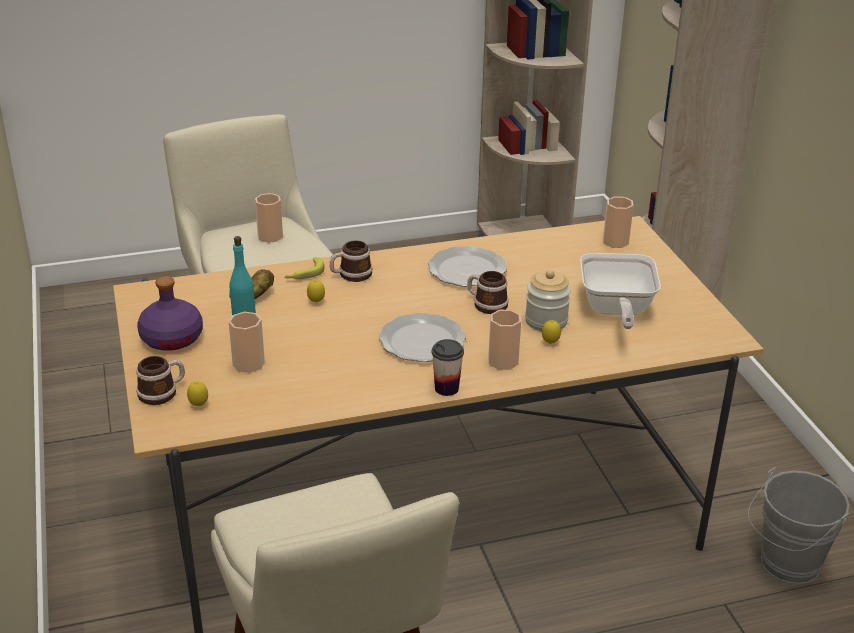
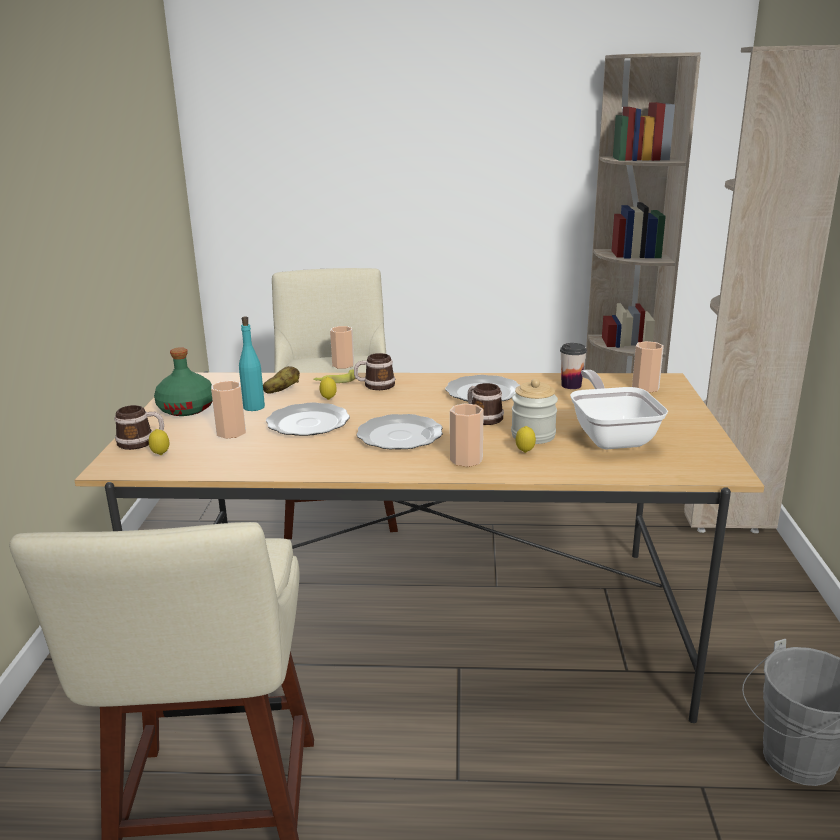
camera: 20 degrees right, 10 degrees down
(172, 338) = (186, 408): purple bottle -> green bottle
(320, 339) = (308, 423): none -> plate
(446, 388) = (393, 472): cup -> cup (571, 385)
(615, 311) = (611, 436): frying pan -> frying pan turned 150 degrees clockwise

